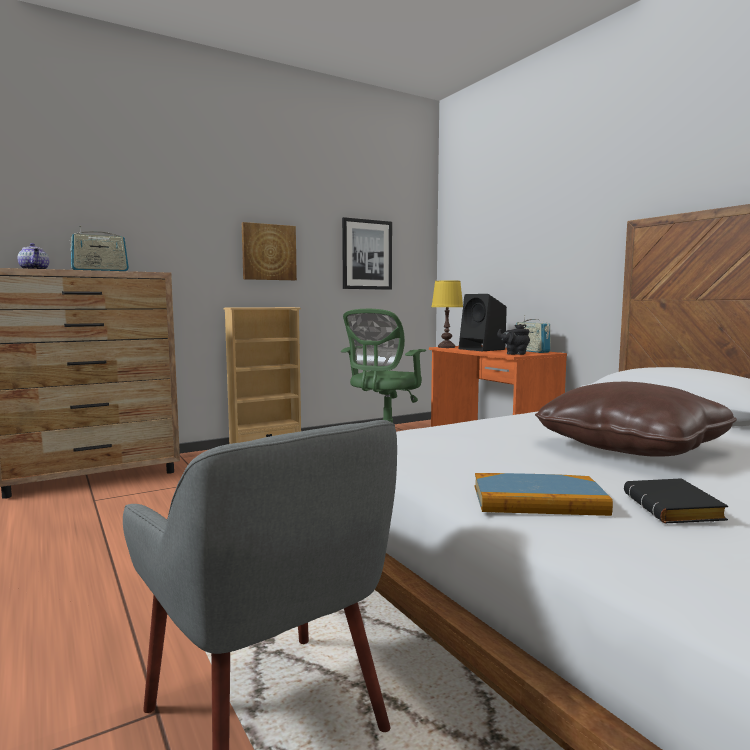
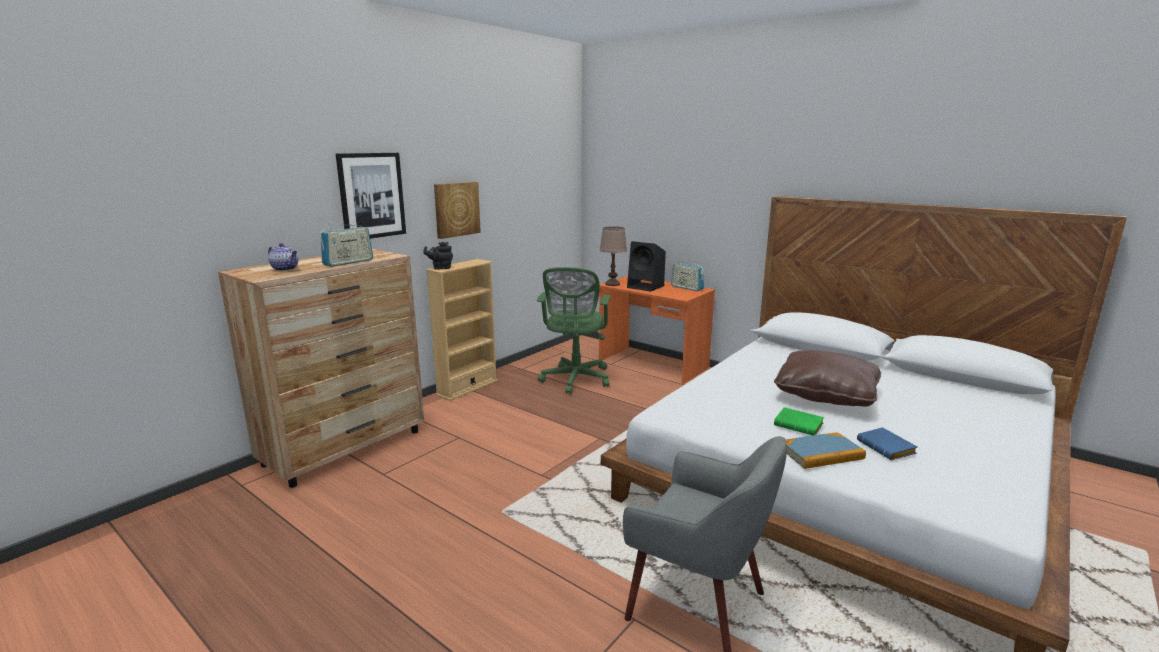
camera: 20 degrees left, 10 degrees up
(367, 254) = (531, 198): picture -> picture (371, 195)
(446, 347) = (612, 284): yellow table lamp -> brown table lamp
(514, 354) = (681, 295): black teapot -> black teapot (440, 268)
(544, 470) = (800, 425): none -> green book
(676, 510) = (887, 448): black book -> blue book

